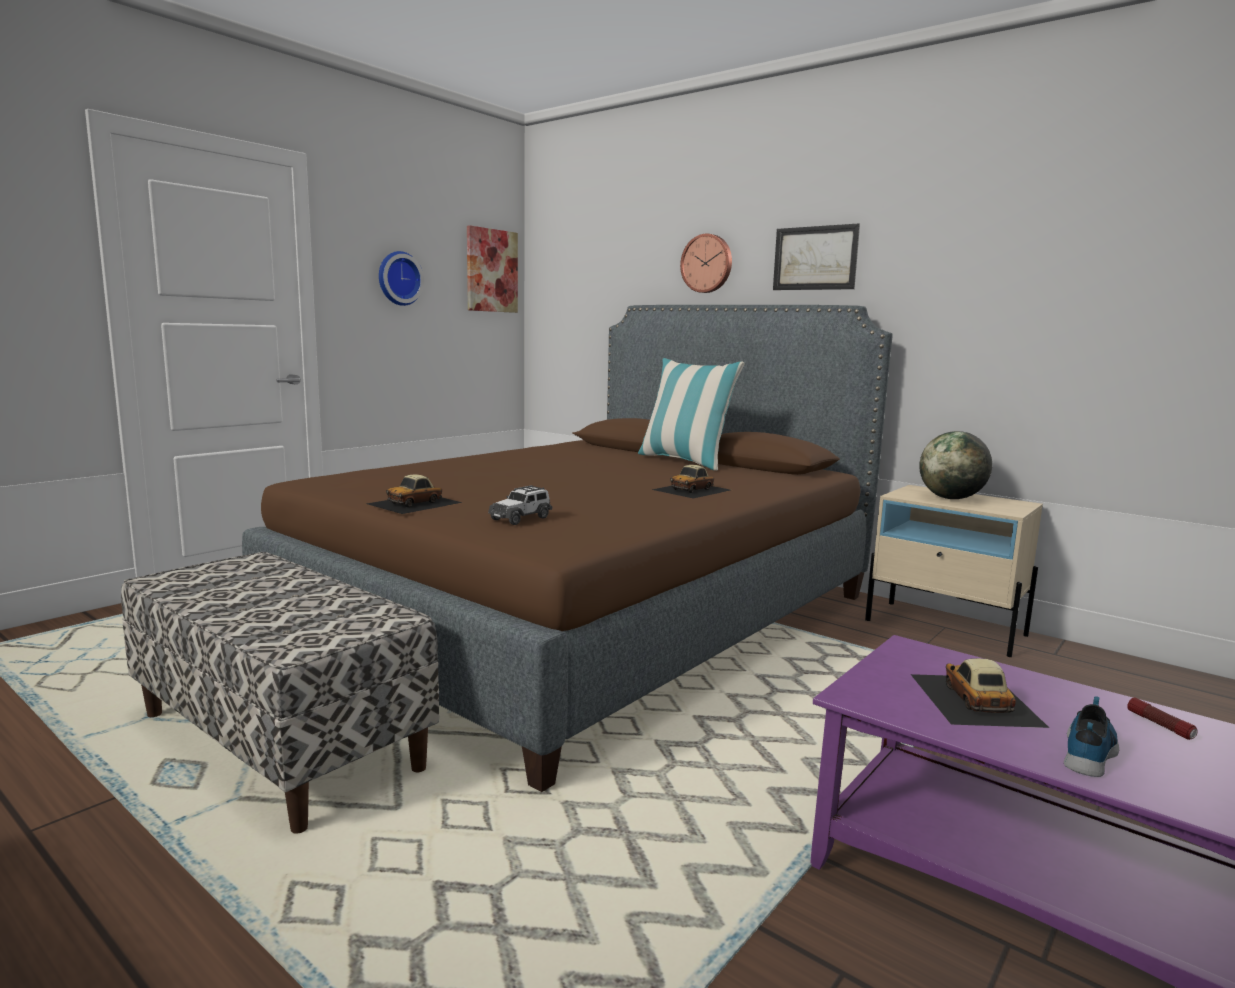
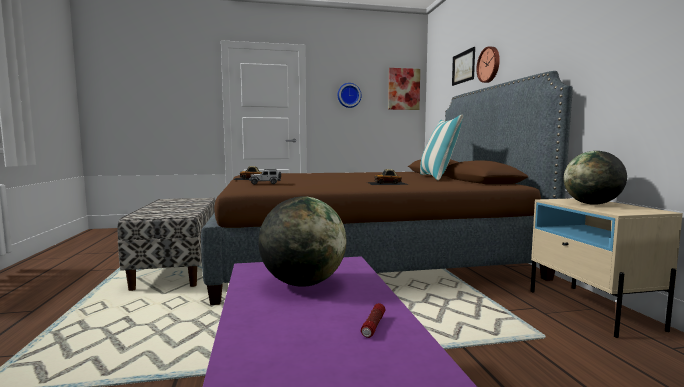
camera: 40 degrees right, 5 degrees down
(815, 258) = (537, 46): picture -> picture (463, 67)
(974, 699) = (302, 283): toy car -> globe
(1090, 750) = (282, 317): shoe -> none

